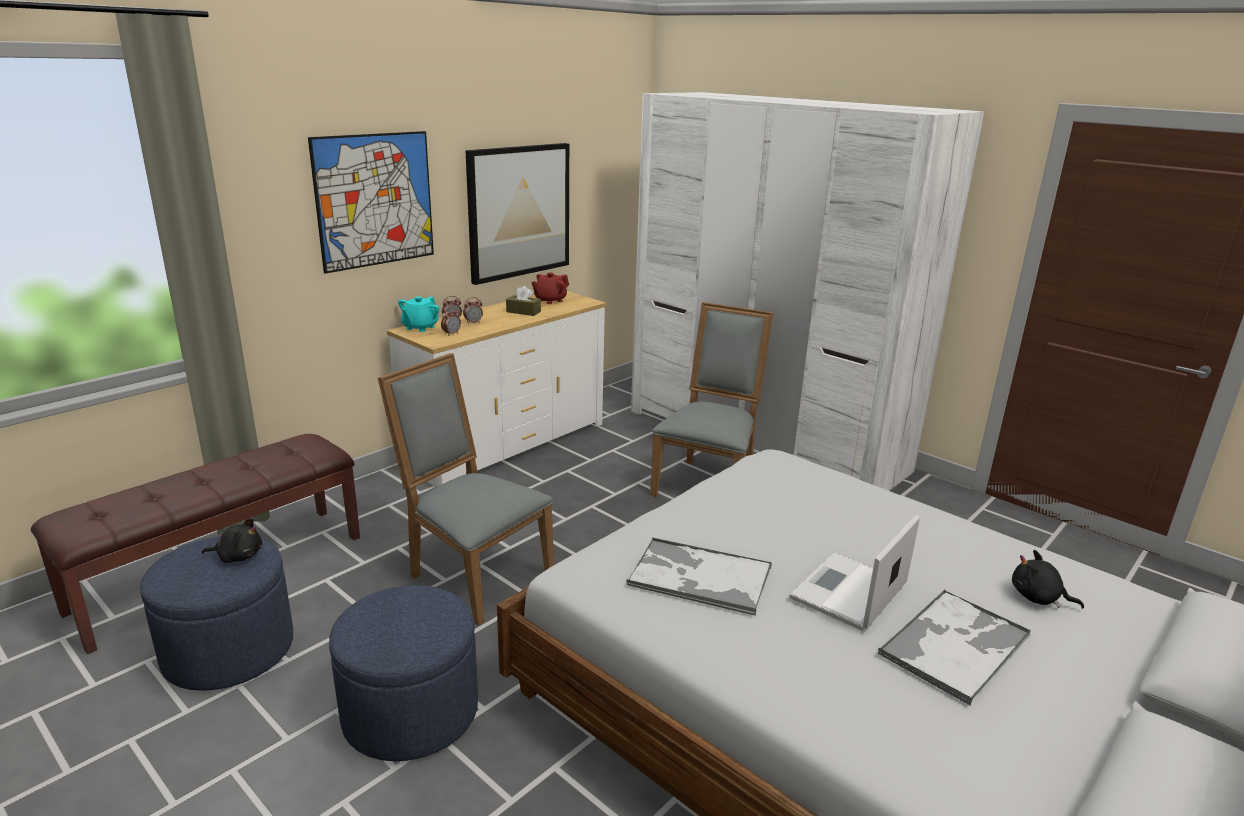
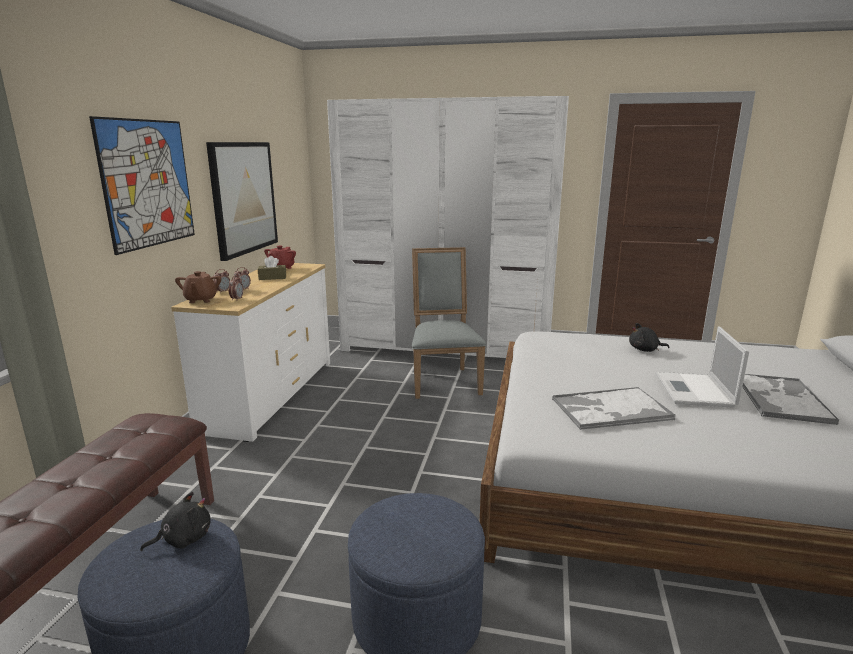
camera: 30 degrees left, 5 degrees down
(420, 327) = (201, 300): turquoise teapot -> brown teapot
(473, 574) = (348, 492): grey chair -> none
(1038, 598) = (769, 365): black plush toy -> black plush toy (645, 350)

